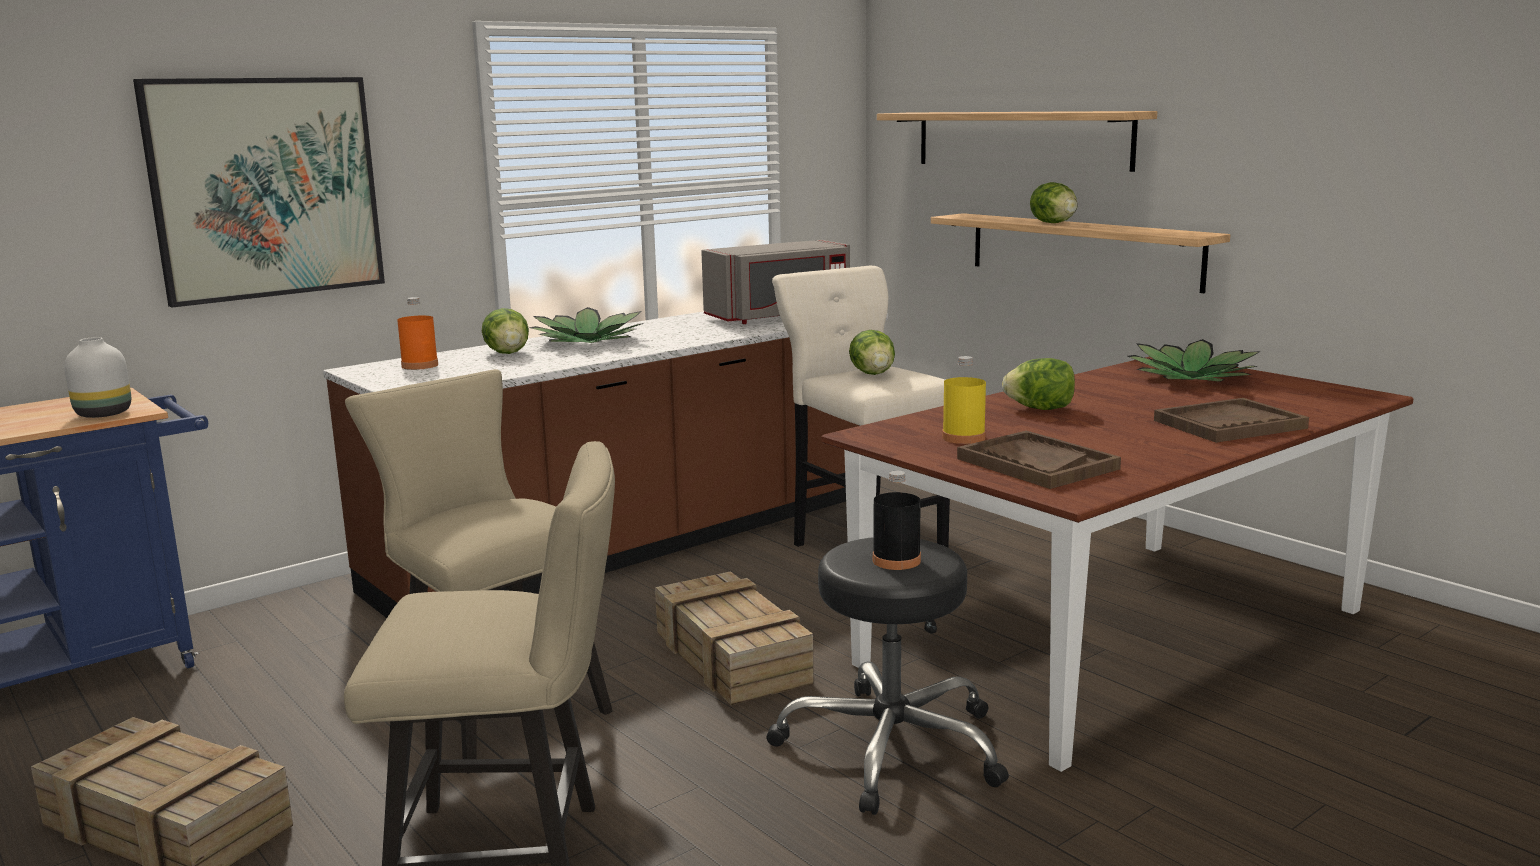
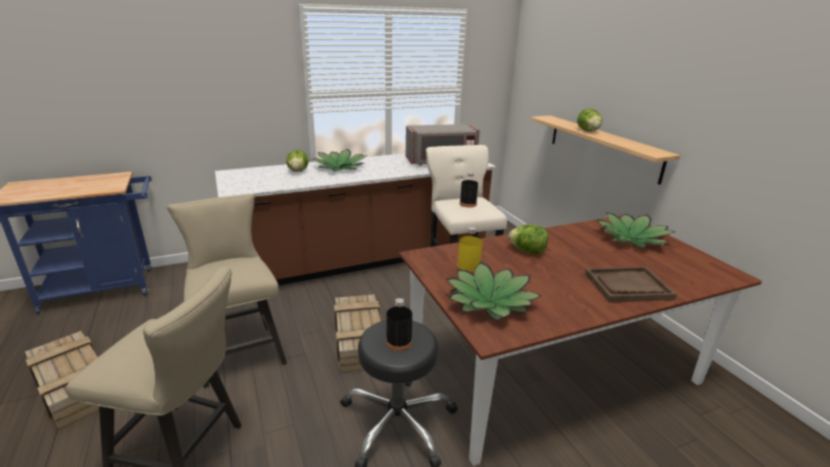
camera: 15 degrees right, 10 degrees up
(102, 414) = (100, 188): white vase -> none
(266, 188) = (192, 84): picture -> none
(420, 365) = (254, 174): orange bottle -> none
(873, 374) = (468, 204): lettuce -> black bottle
(1020, 139) = (582, 81): shelf -> none
(1036, 464) = (490, 301): brown tray -> potted plant

